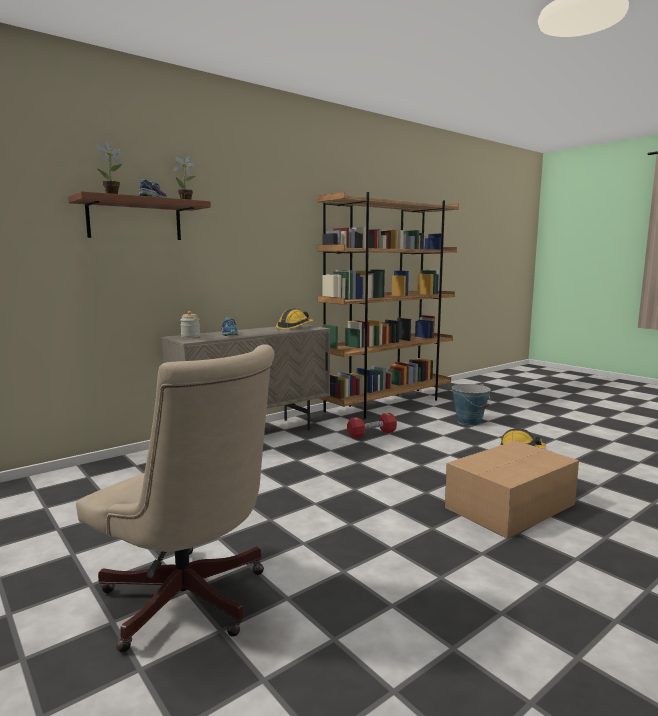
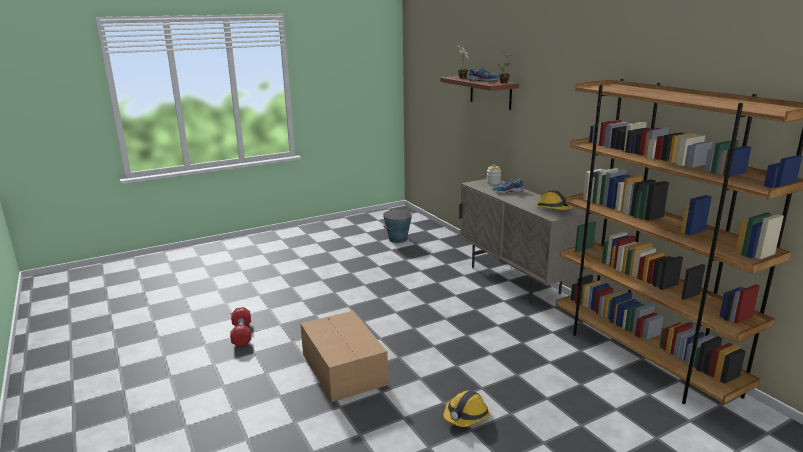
camera: 100 degrees right, 10 degrees up
(190, 603) = (301, 269): beige office chair -> none
(371, 434) = (519, 332): red dumbbell -> red dumbbell (242, 334)
(469, 422) = (572, 406): bucket -> bucket (398, 239)

